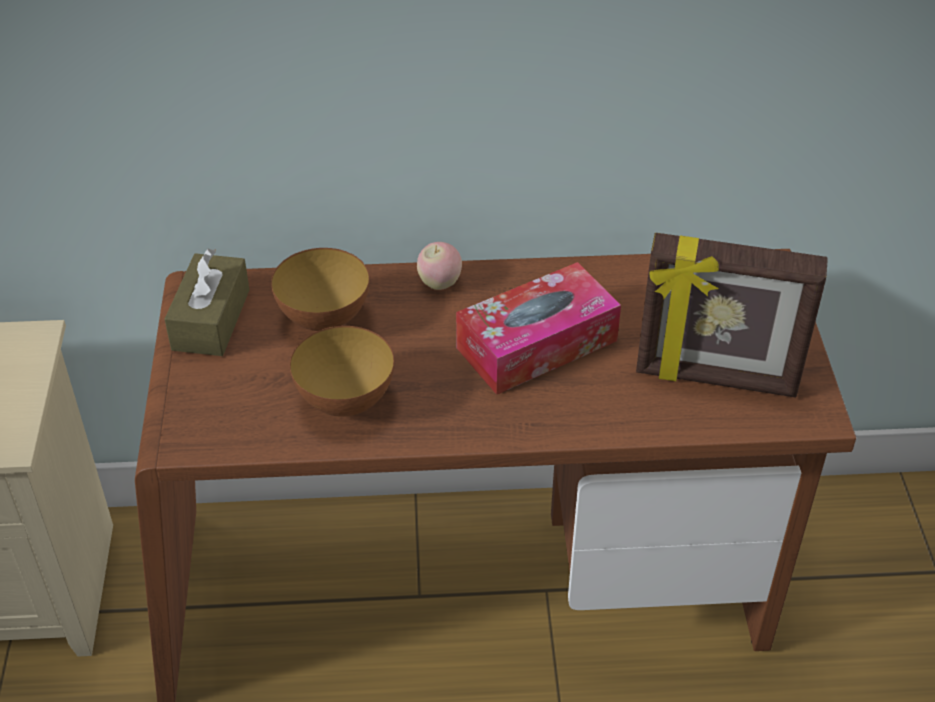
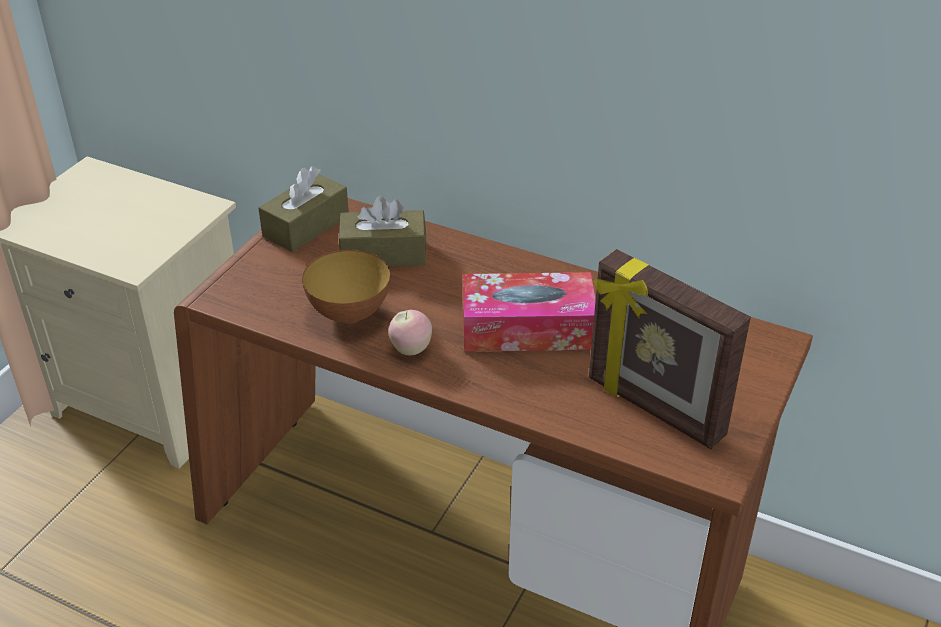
camera: 30 degrees right, 5 degrees down
(324, 319) = (383, 253): bowl -> brown tissue box
(439, 283) = (490, 259): apple -> apple (411, 349)

